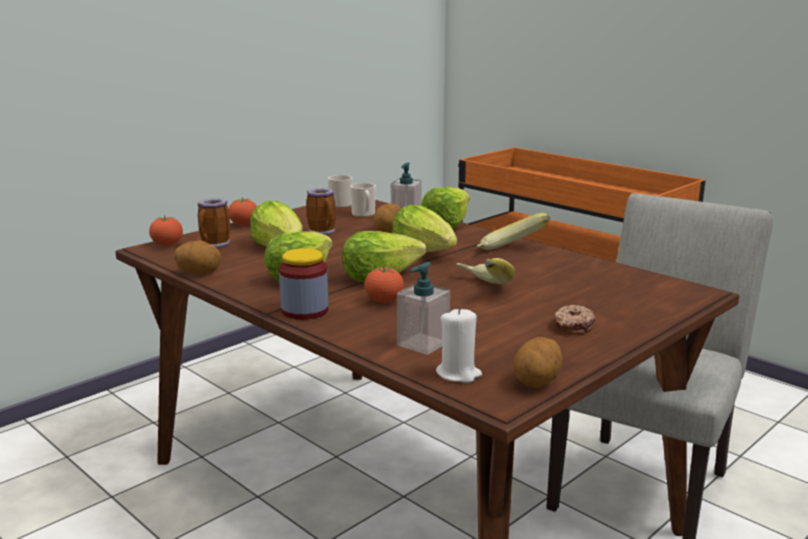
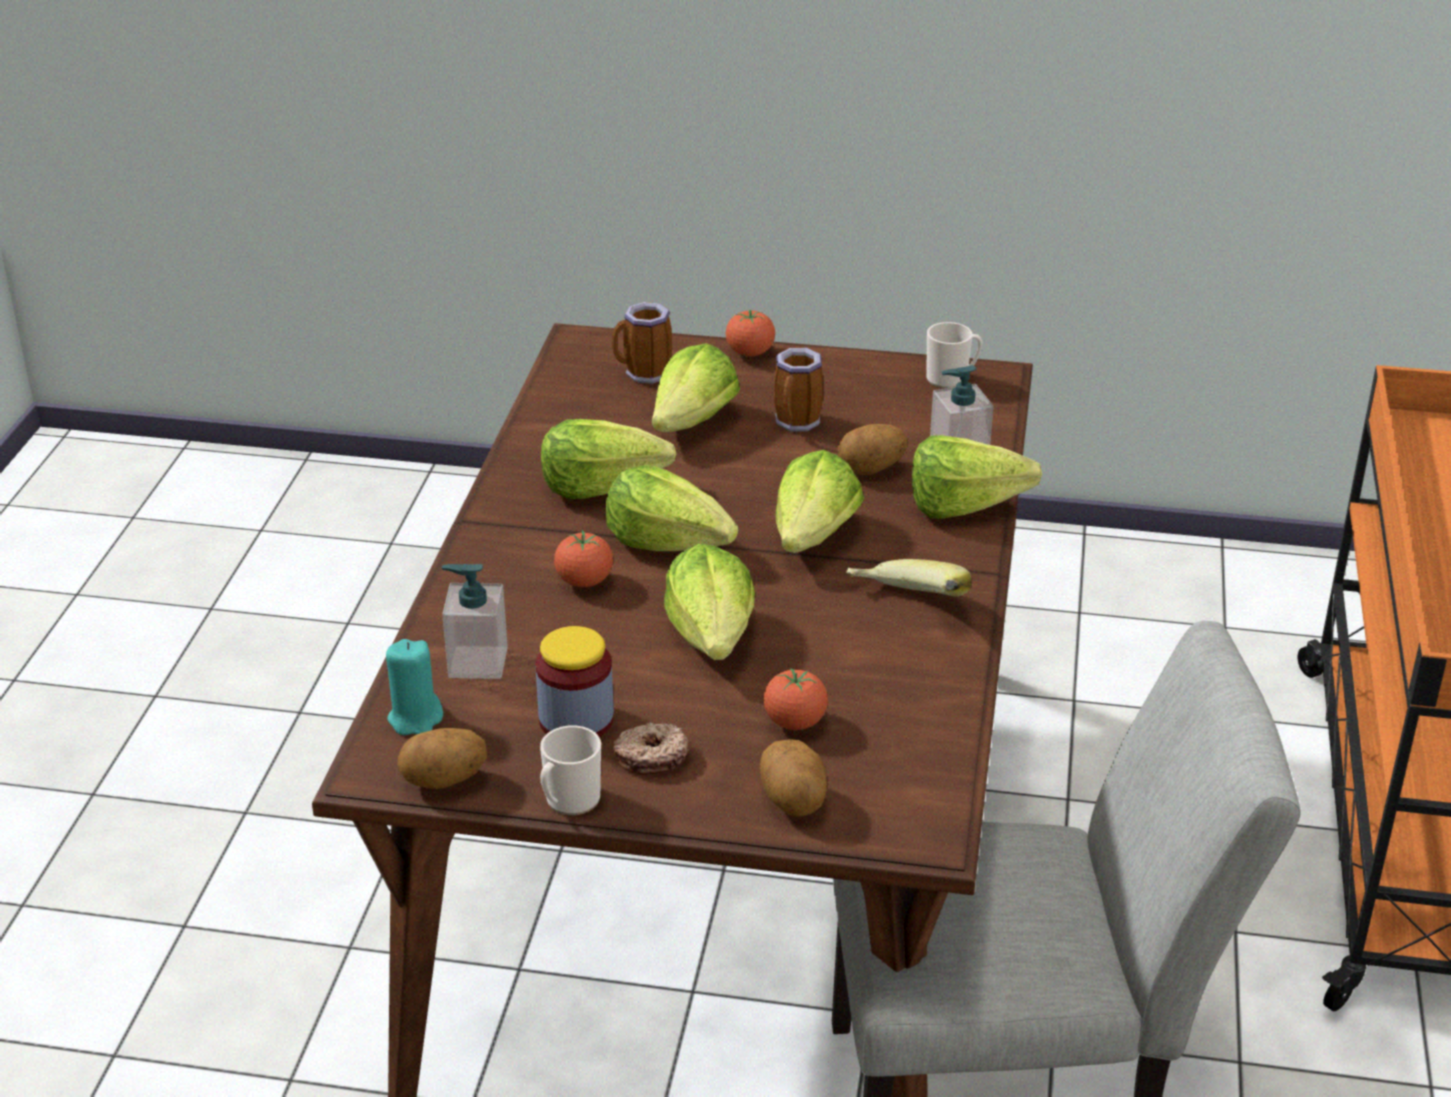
camera: 55 degrees right, 15 degrees up
(167, 245) = (604, 345): tomato -> tomato (795, 722)
(199, 273) = (535, 416): potato -> potato (793, 801)
(304, 311) = (494, 541): jar -> jar (576, 720)
(364, 215) = (923, 418): mug -> mug (569, 801)
(458, 374) = (416, 719): white candle -> turquoise candle
(480, 288) = (712, 636): banana -> lettuce

